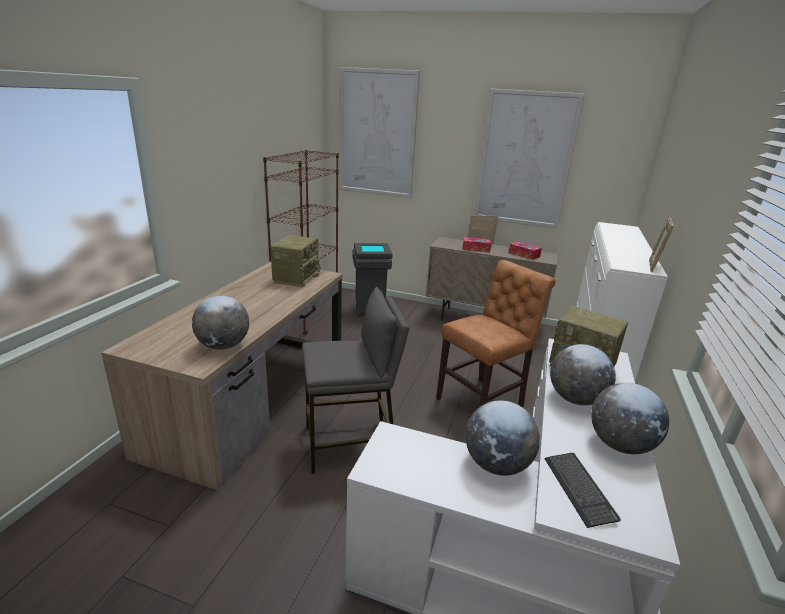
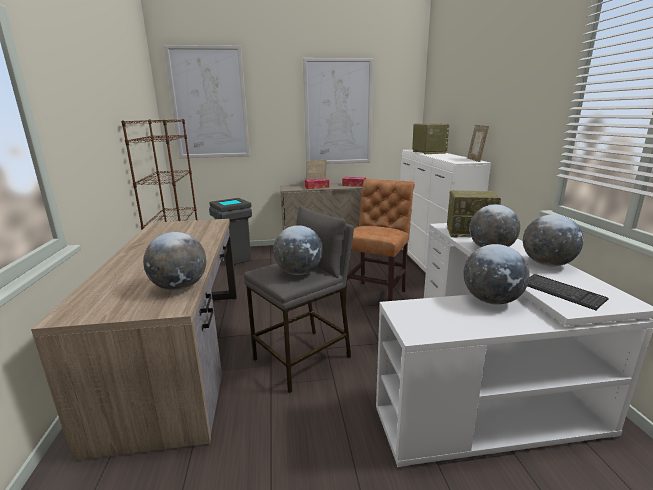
camera: 25 degrees left, 5 degrees down
(296, 278) = (190, 228): radio -> radio (428, 152)
(345, 359) = (299, 272): none -> globe

